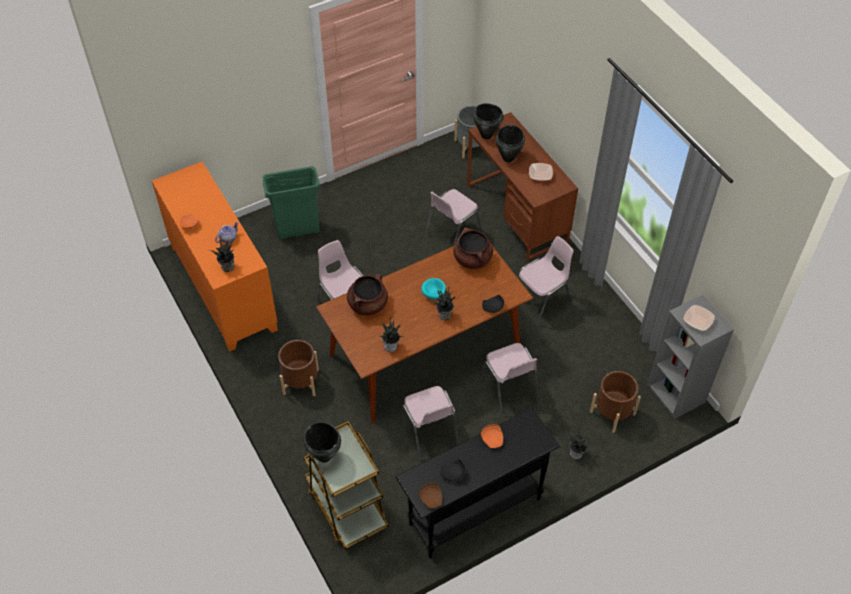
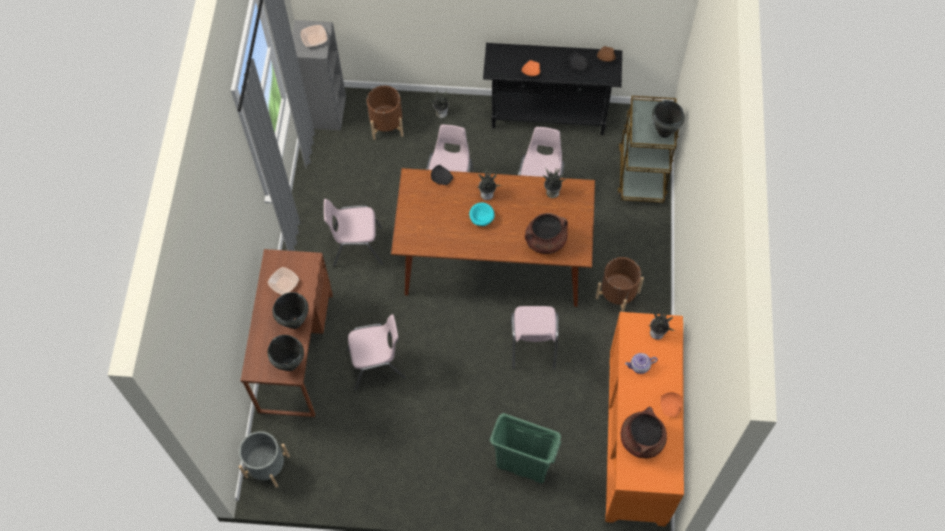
camera: 145 degrees left, 10 degrees up
(473, 259) = (421, 232): brown cooking pot -> brown cooking pot (641, 440)

